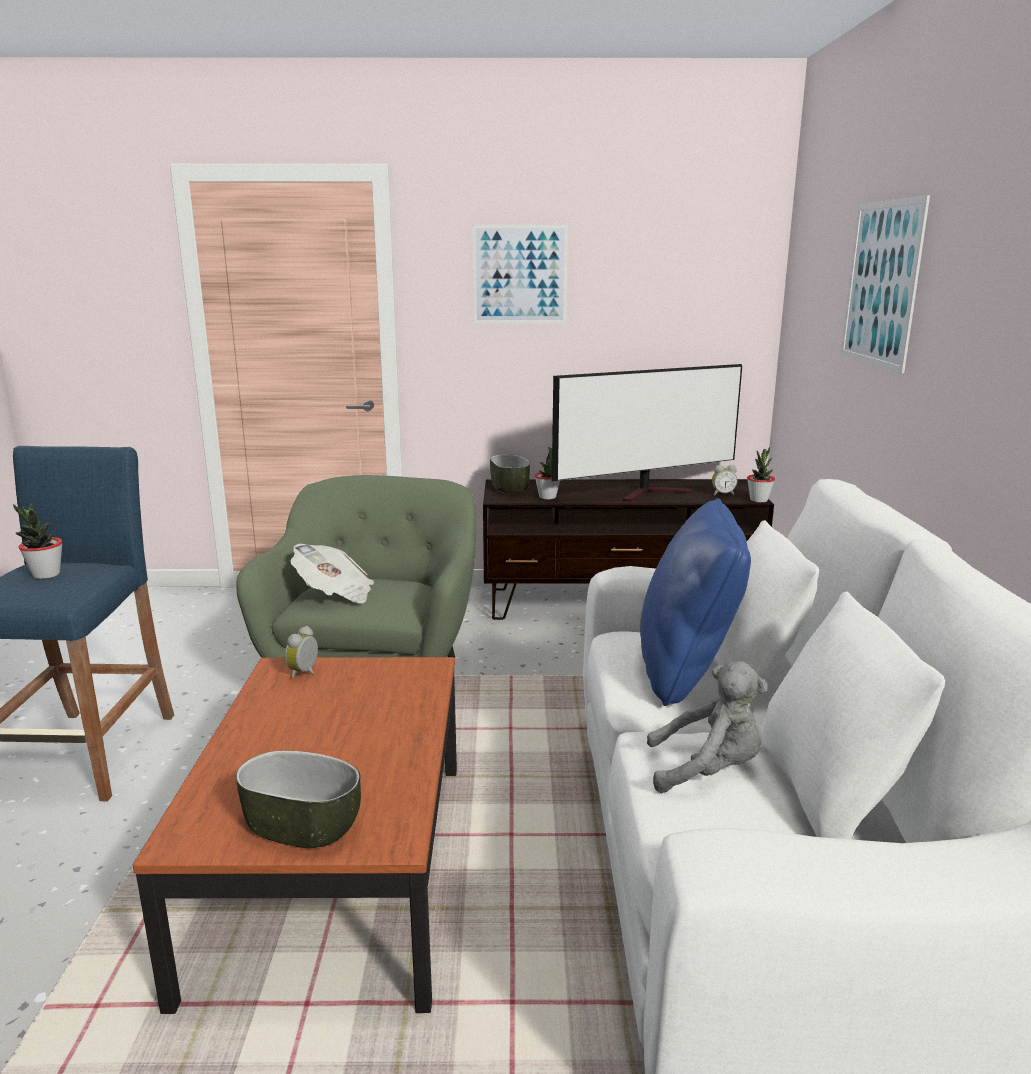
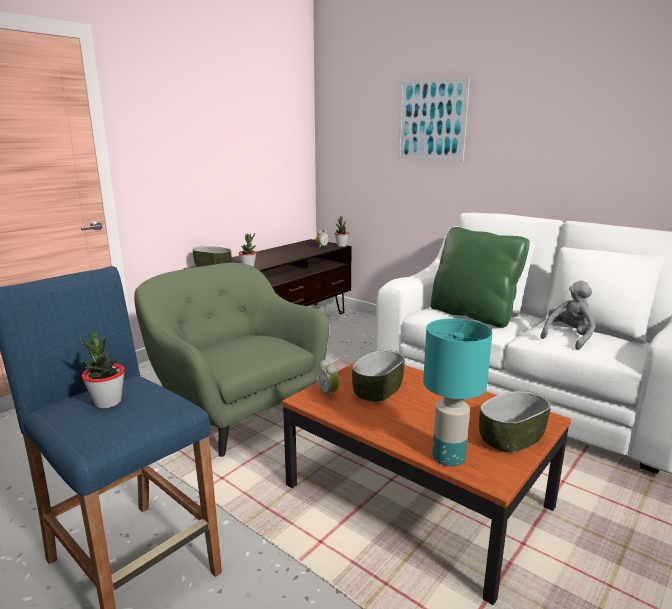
camera: 50 degrees left, 0 degrees up
(211, 793) = (448, 456): none -> turquoise table lamp
(335, 593) = (233, 354): newspaper -> none
(345, 697) = (378, 391): none -> bowl
(520, 274) = (190, 118): picture -> none
(652, 492) = (290, 253): television -> none
(686, 671) = (473, 315): blue pillow -> green pillow

